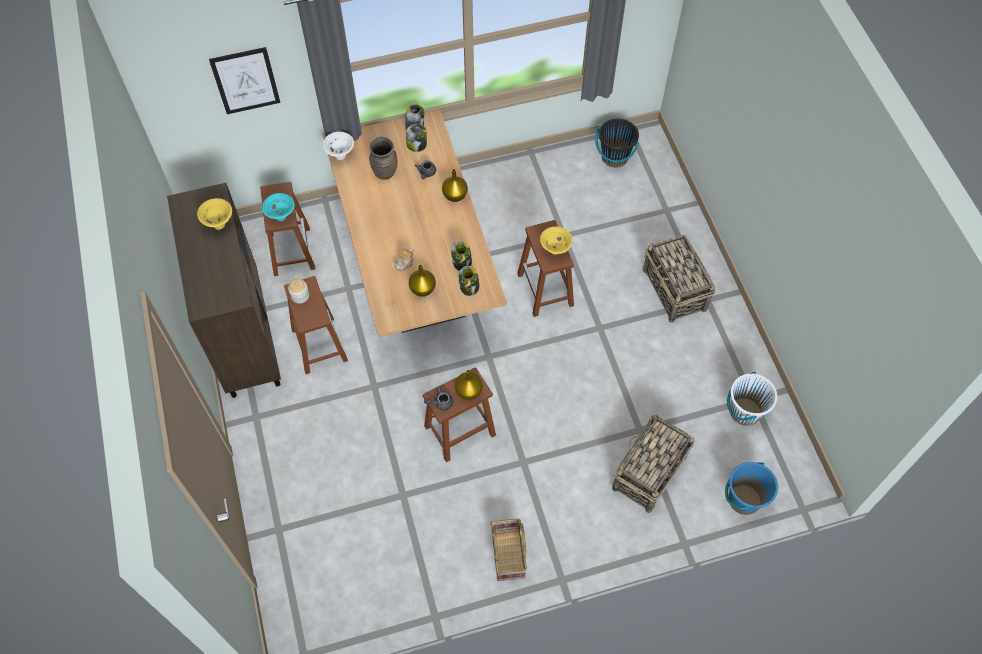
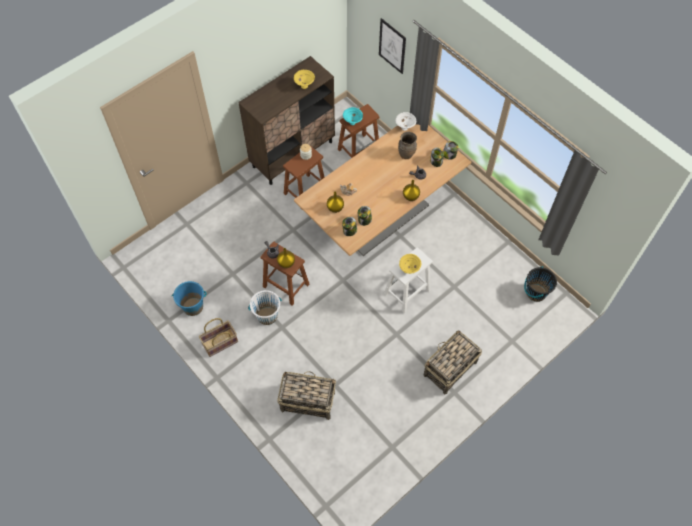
camera: 65 degrees right, 0 degrees up
(546, 290) = (406, 292): brown stool -> white stool
(743, 499) = (315, 465): blue bucket -> blue bucket (193, 306)
(744, 411) = (380, 445): white bucket -> white bucket (267, 315)

